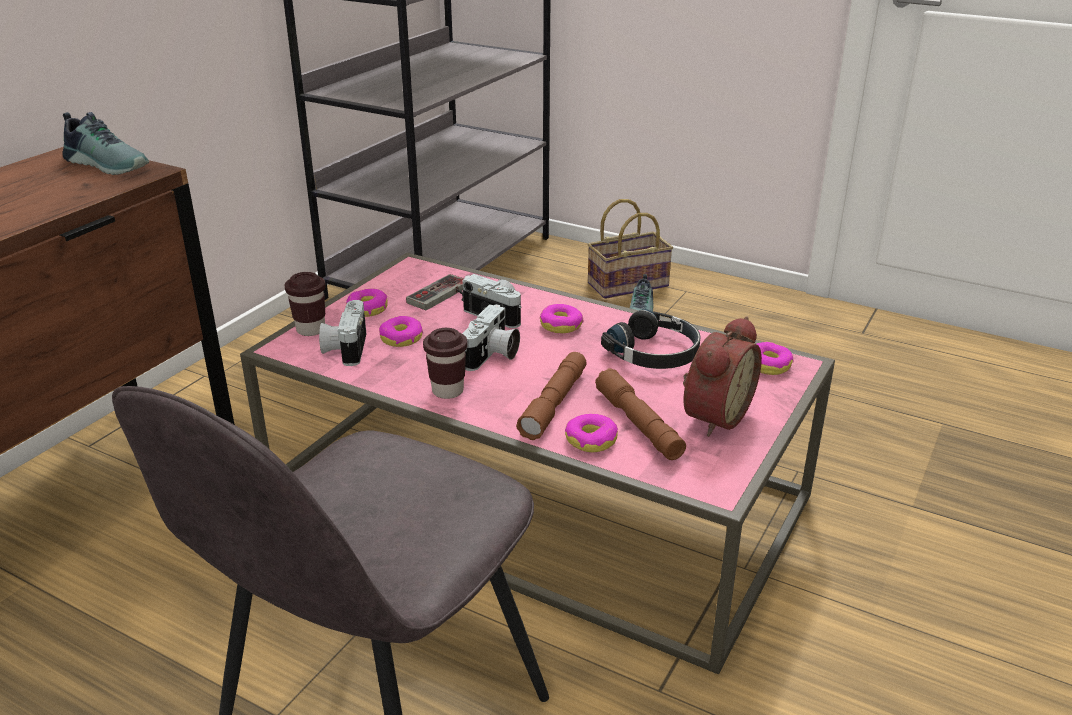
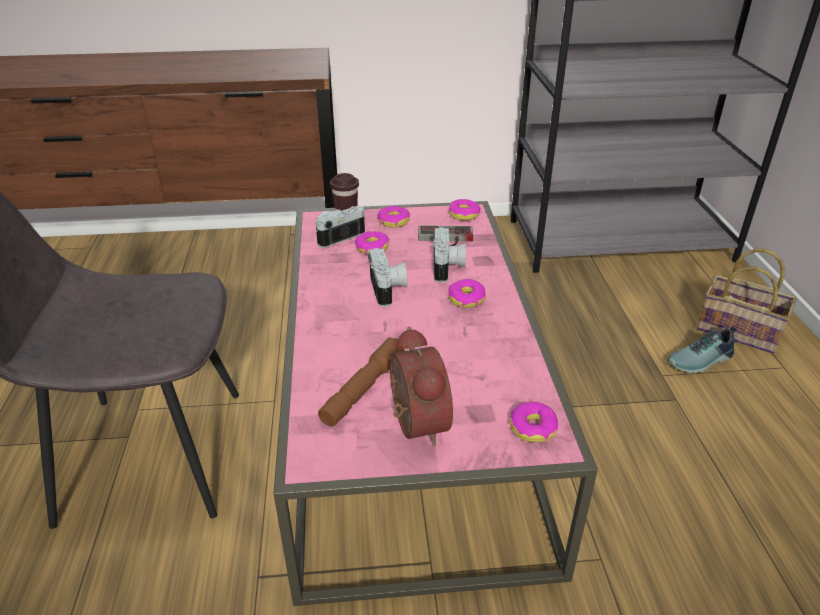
camera: 55 degrees right, 5 degrees up
(109, 164) = (308, 63): shoe -> none
(447, 391) = (326, 291): brown cup -> none
(492, 356) = (389, 289): camera -> camera turned 90 degrees counterclockwise
(554, 404) = (353, 339): brown flashlight -> none
(591, 440) = (321, 375): donut -> donut (464, 214)
(655, 353) = (478, 358): black headphones -> none
(713, 416) = (414, 424): alarm clock -> alarm clock turned 105 degrees counterclockwise

